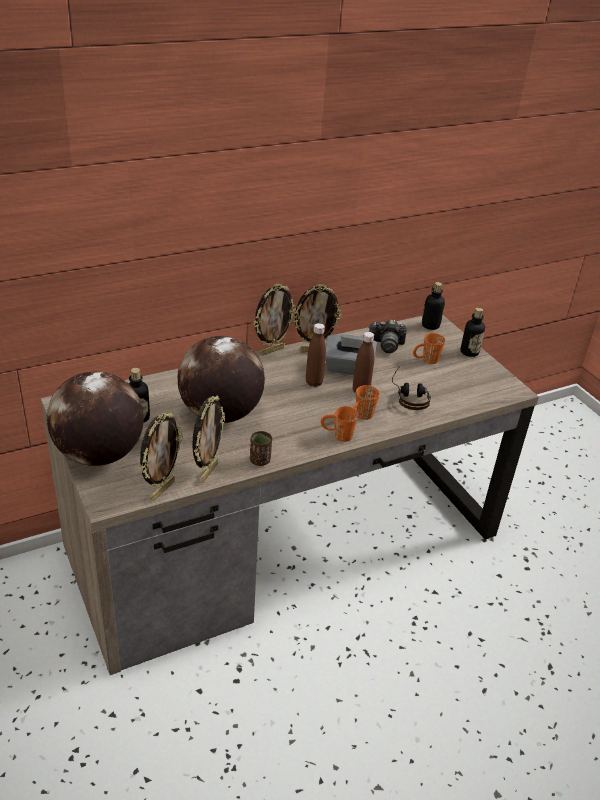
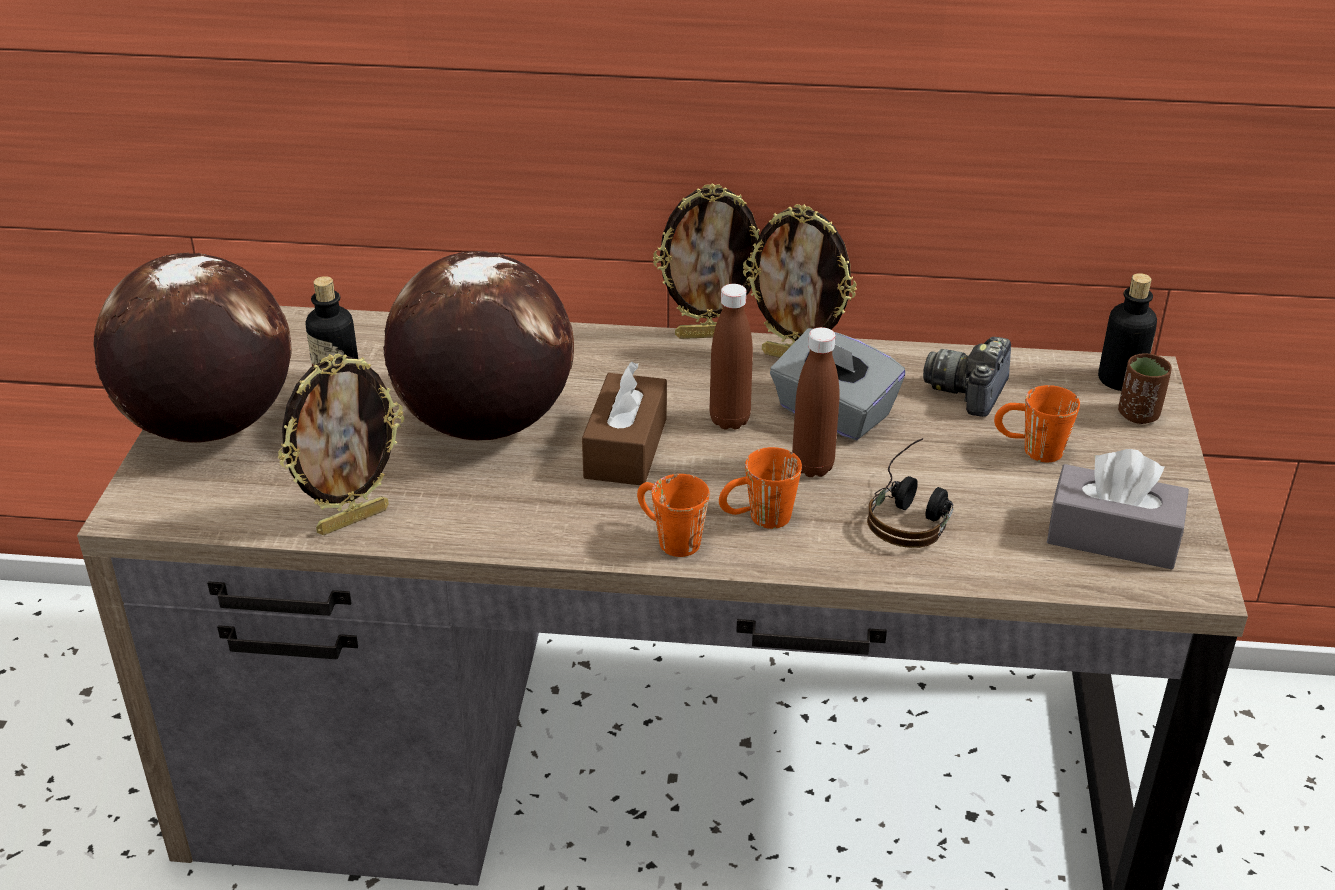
camera: 35 degrees right, 0 degrees up
(162, 489) = (244, 521): picture frame -> none
(260, 460) = (467, 533): brown cup -> brown cup (1138, 415)
(286, 406) = (626, 448): none -> brown tissue box
(386, 345) = (970, 391): camera -> camera turned 75 degrees clockwise
(469, 352) = (1161, 463): bottle -> none
(478, 383) = (1112, 537): none -> grey tissue box

